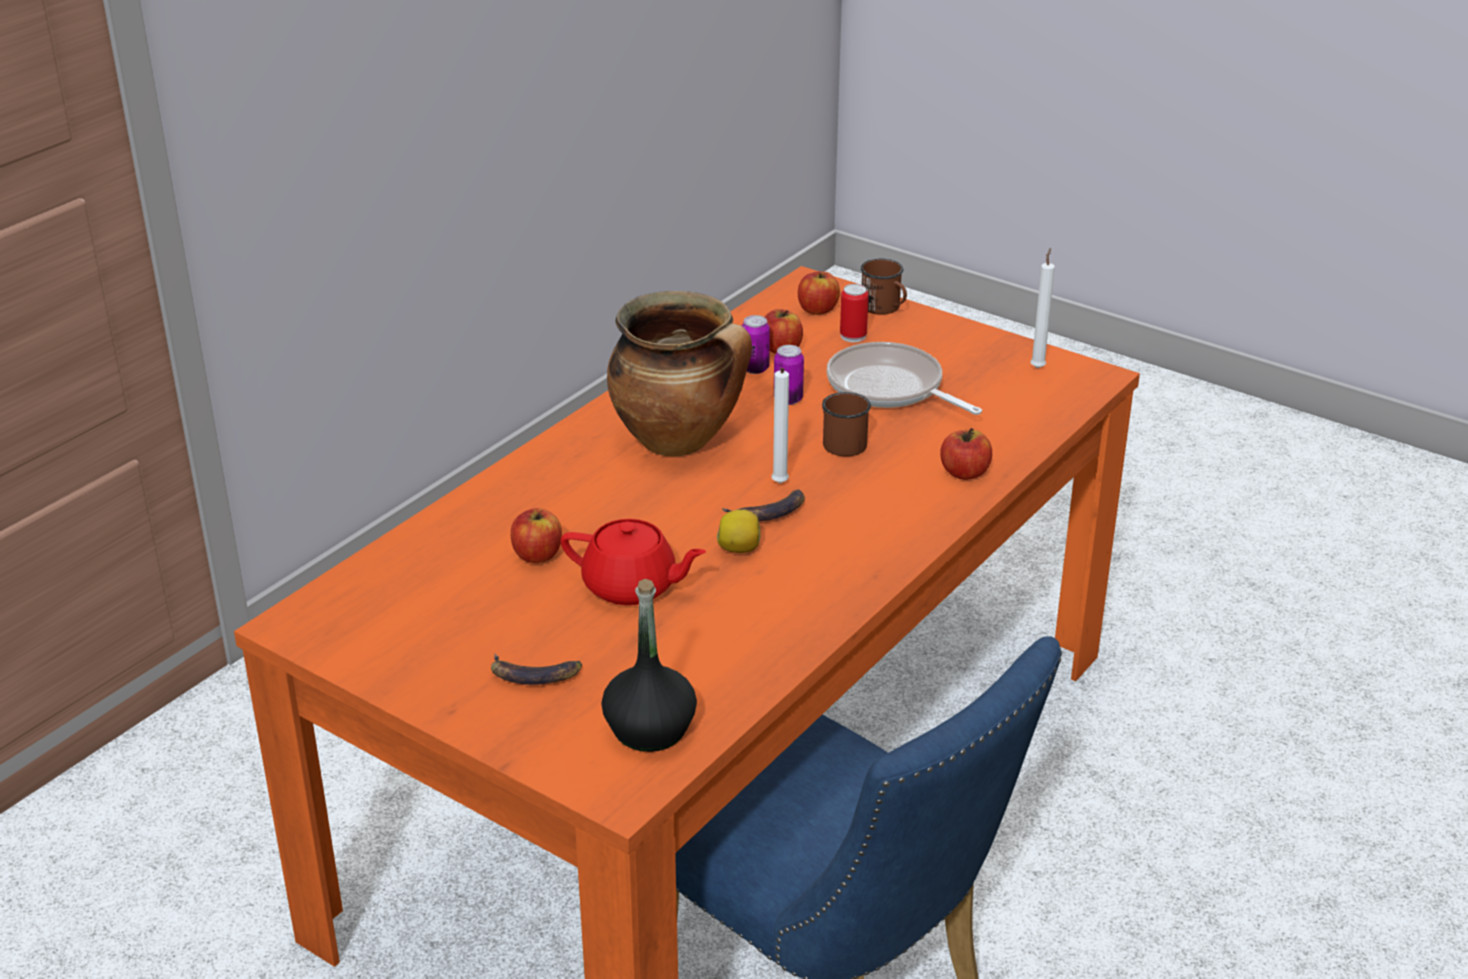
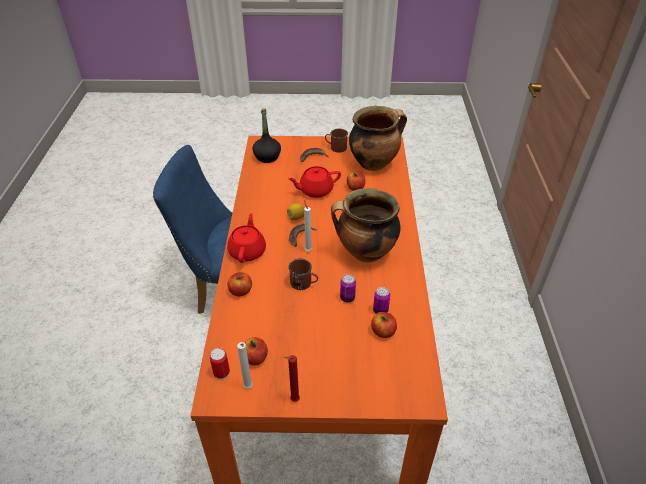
camera: 145 degrees right, 10 degrees up
(413, 592) = (374, 163): none -> cooking pot
(817, 309) = (397, 376): apple -> apple (255, 358)
(853, 336) = (359, 362): can -> can (221, 373)
(884, 308) = (364, 399): brown mug -> brown mug (336, 147)
(890, 388) = (310, 329): frying pan -> none
(899, 527) = (248, 251): none -> red teapot
(982, 337) = (293, 400): none -> red candle

